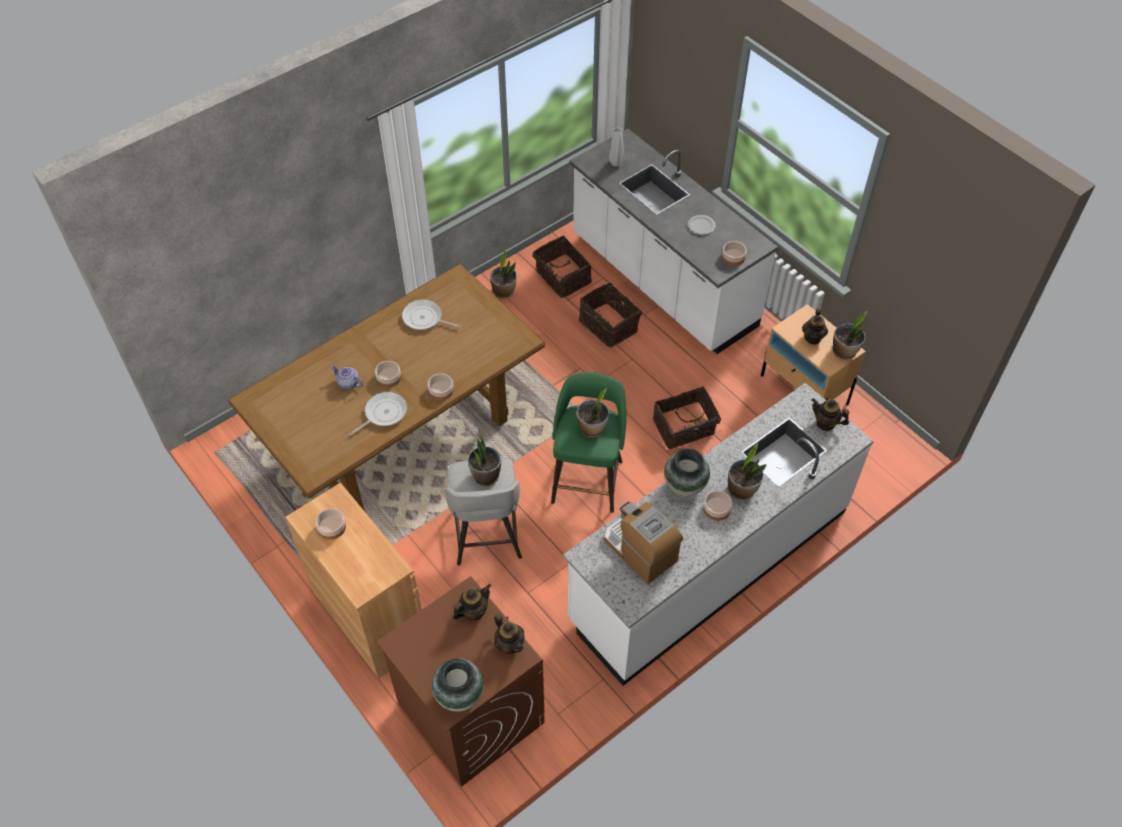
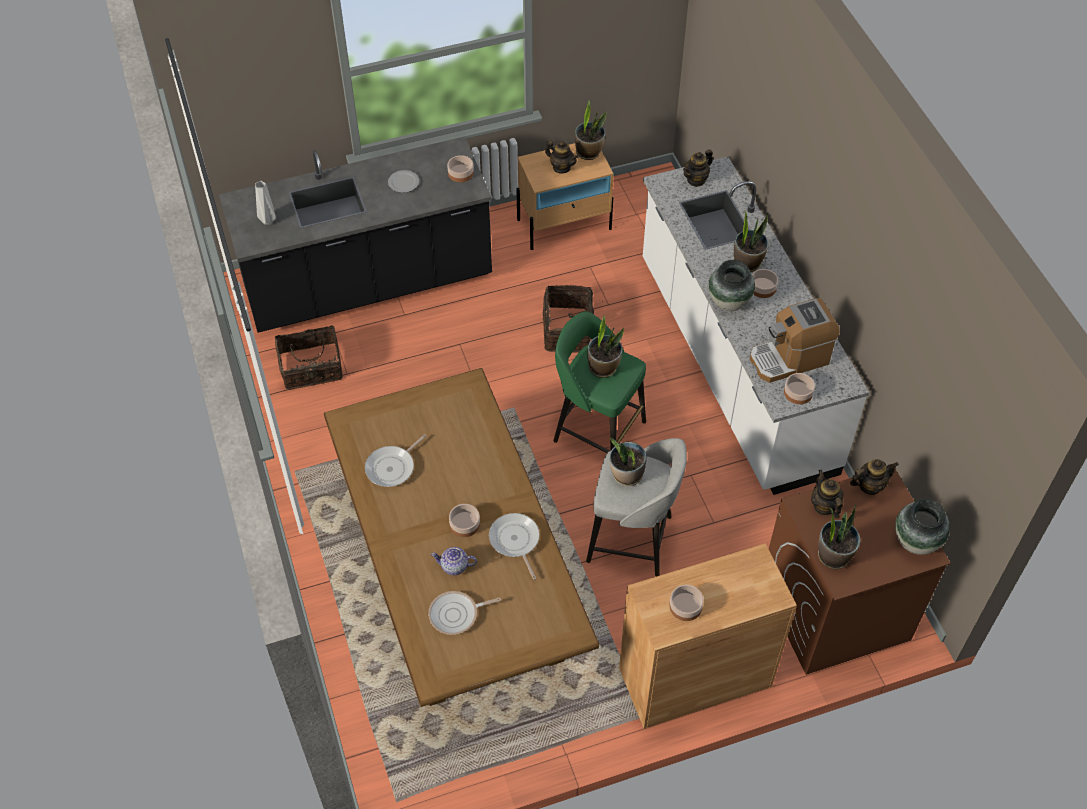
camera: 70 degrees left, 0 degrees up
(306, 397) = (456, 615): none -> frying pan
(348, 383) = (455, 566): teapot -> teapot turned 45 degrees clockwise
(441, 390) = (507, 478): bowl -> bowl (798, 393)
(504, 291) = (301, 429): potted plant -> potted plant (833, 555)
(609, 325) = (403, 348): basket -> none
(662, 282) = (368, 285): white counter -> black counter

